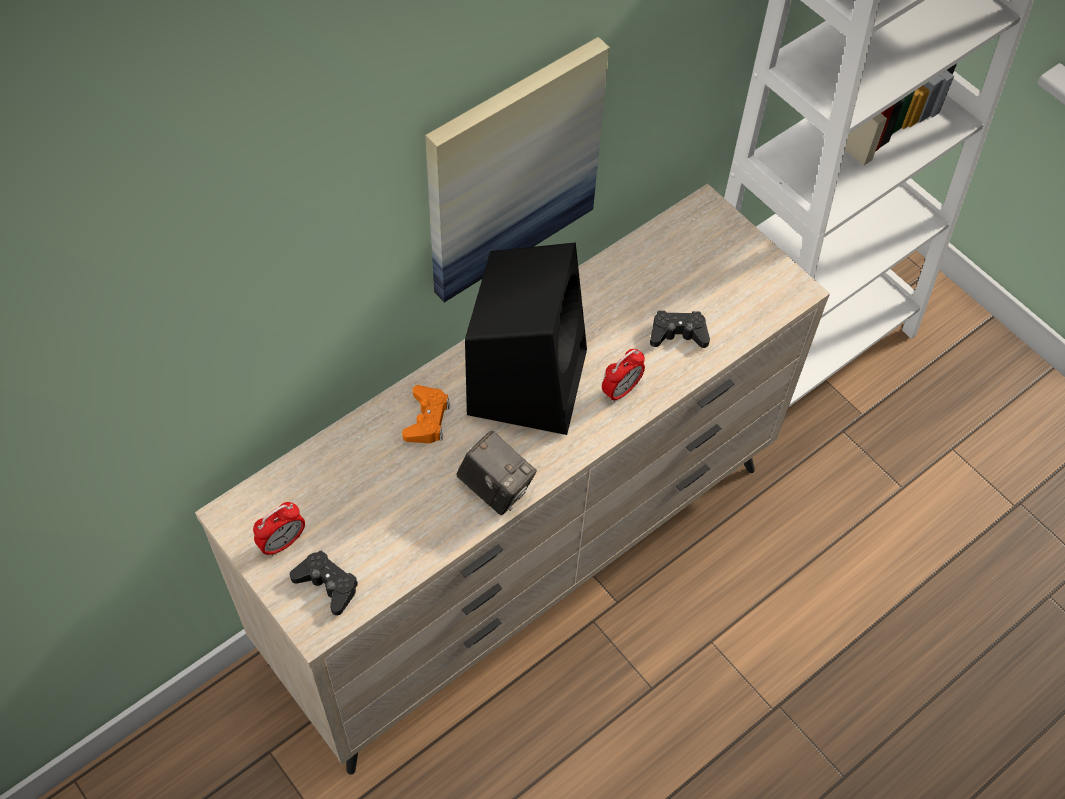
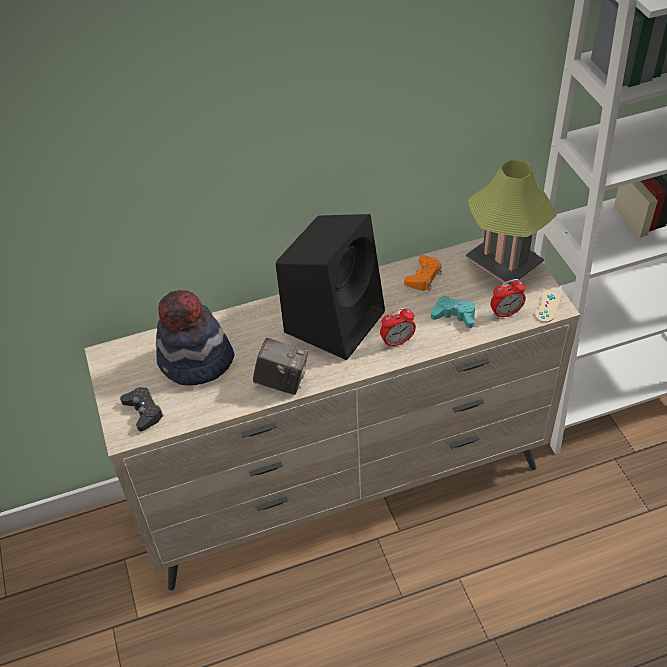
camera: 25 degrees right, 10 degrees down
(283, 542) = (128, 379): alarm clock -> alarm clock (506, 313)
(365, 491) = (196, 362): none -> hat
(427, 419) = (256, 329): orange game controller -> orange game controller (423, 277)
(495, 488) = (282, 381): camera -> camera turned 45 degrees counterclockwise
(512, 170) = (341, 160): picture -> none
(678, 334) = (454, 315): black game controller -> turquoise game controller
(710, 240) = (503, 263): none -> table lamp
(787, 292) = (547, 307): none -> beige game controller

